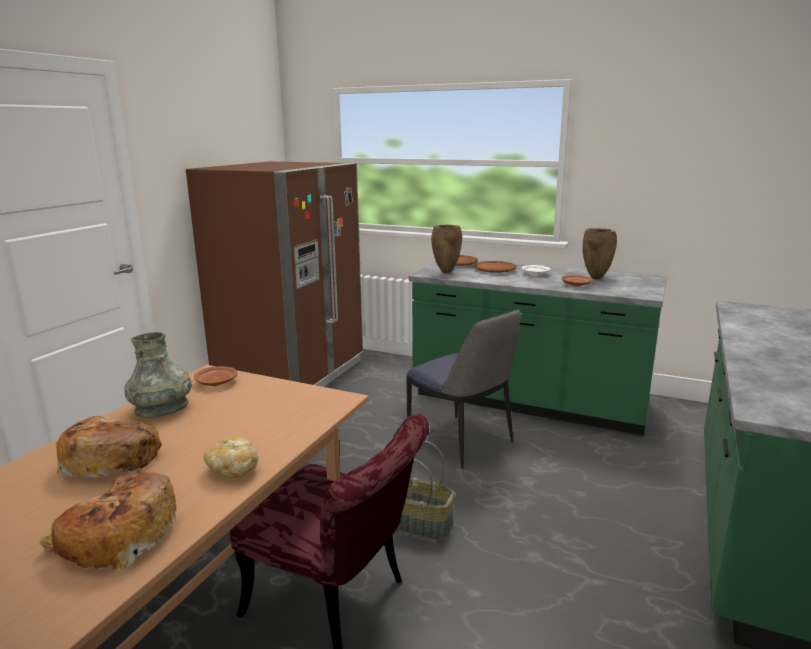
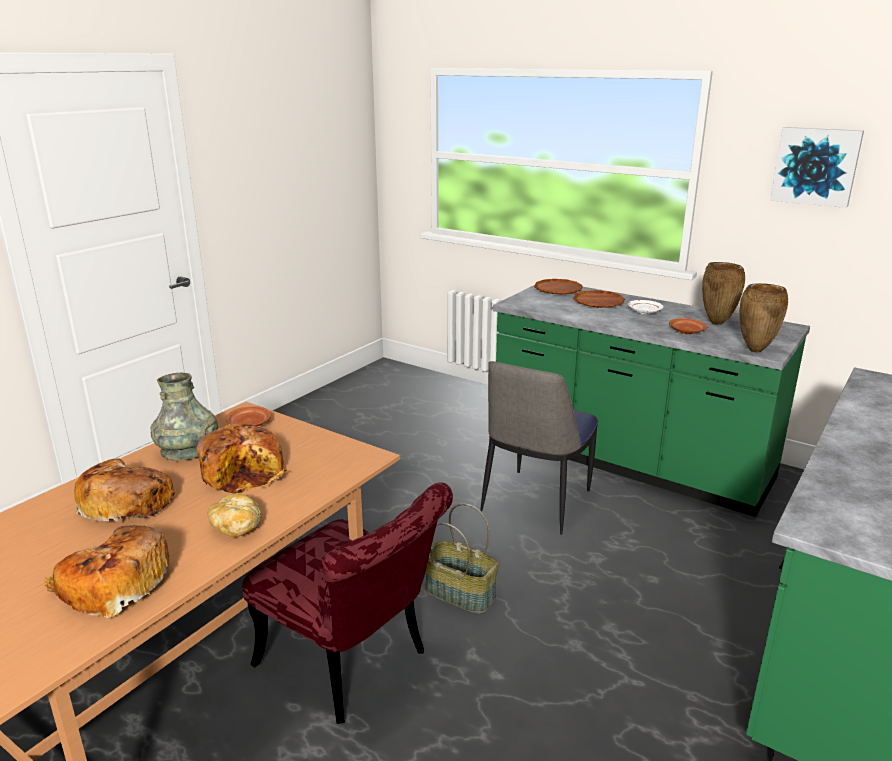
camera: 10 degrees right, 5 degrees up
(224, 421) = (244, 471): none -> bread
(291, 374) = (366, 401): brown fridge -> none
(446, 272) = (538, 302): brown vase -> brown vase (755, 350)
(462, 442) = (535, 503): chair -> chair turned 60 degrees clockwise
(659, 150) = (816, 166): none -> picture

